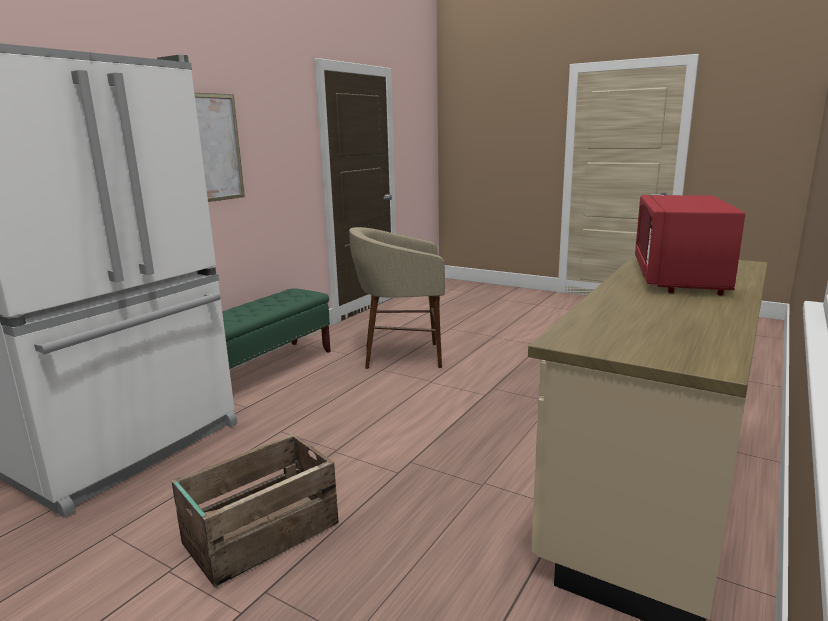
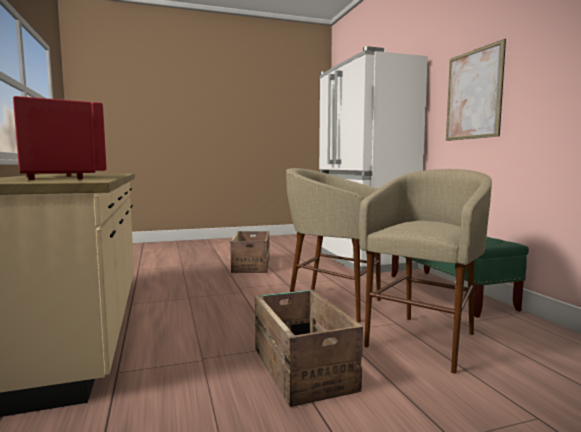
camera: 130 degrees right, 10 degrees down
(372, 401) = (333, 304): none -> beige stool
(501, 372) = (303, 368): none -> crate

